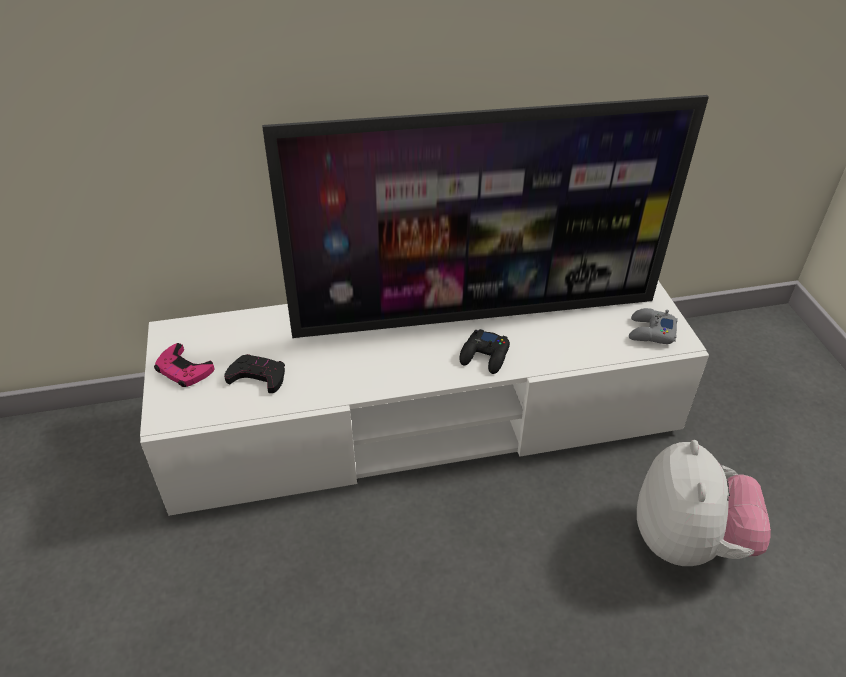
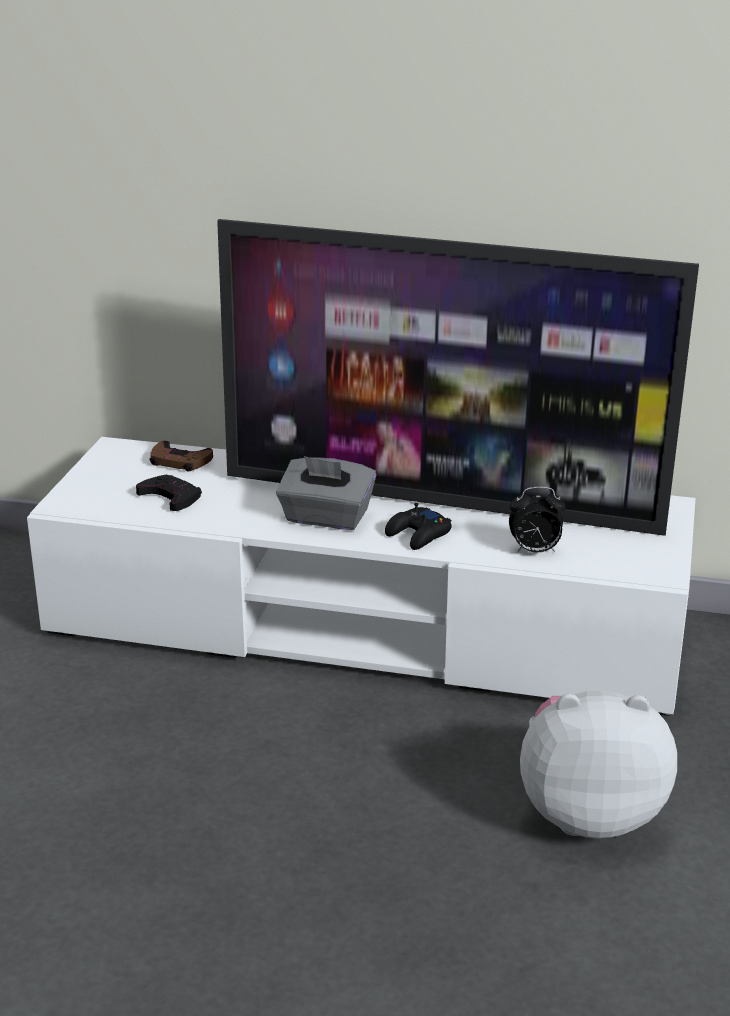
camera: 25 degrees right, 15 degrees down
(183, 370) = (105, 477): pink game controller -> none
(238, 332) = (179, 461): none -> brown game controller
(402, 360) = (326, 518): none -> grey tissue box
(579, 346) = (534, 551): none -> alarm clock
(651, 332) = (634, 560): grey game controller -> none
(688, 541) = (589, 813): plush toy -> plush toy turned 120 degrees counterclockwise

